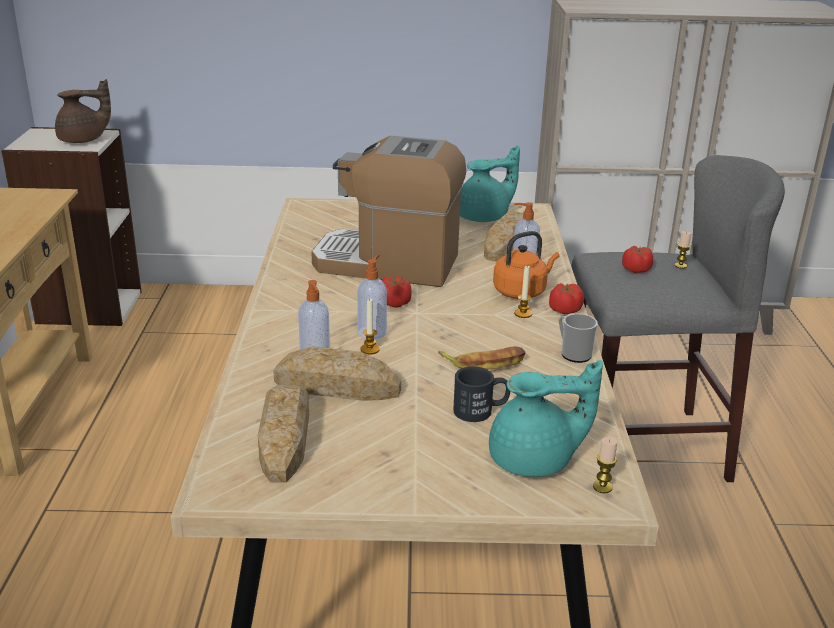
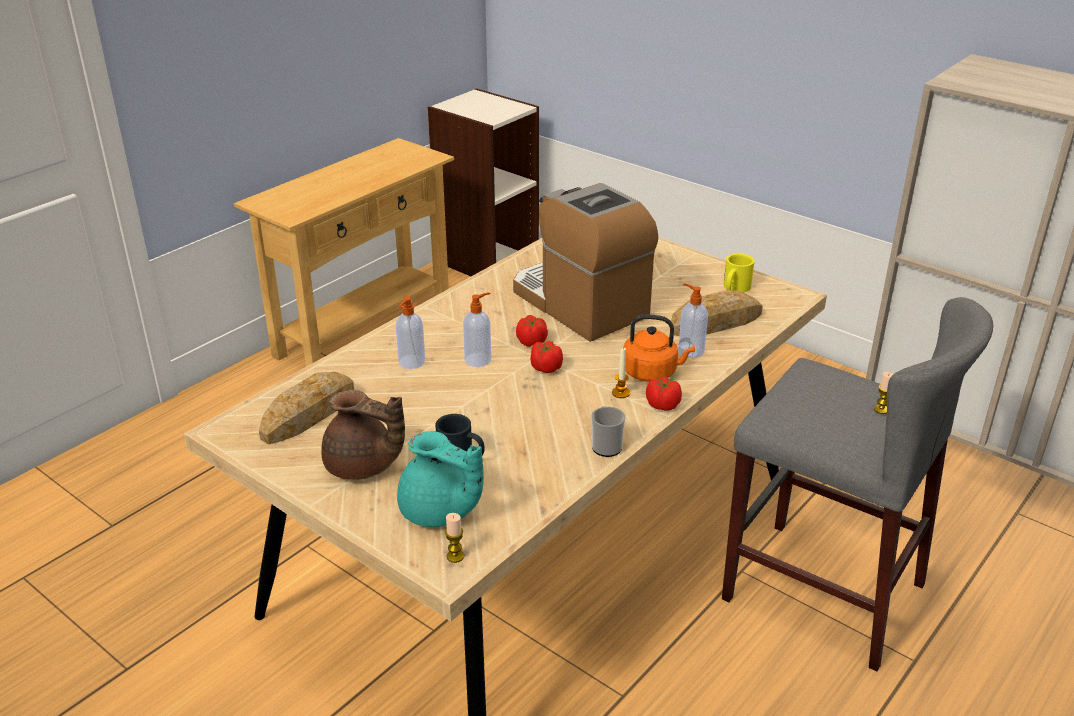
camera: 40 degrees right, 5 degrees up
(83, 140) = (496, 111): brown teapot -> brown teapot (363, 467)
(336, 386) = (393, 391): bread -> none
(370, 349) = (456, 373): candle -> none
(484, 362) = (523, 420): banana -> none
(485, 217) = (734, 288): turquoise teapot -> yellow mug
(636, 270) = (823, 395): tomato -> tomato (546, 367)

